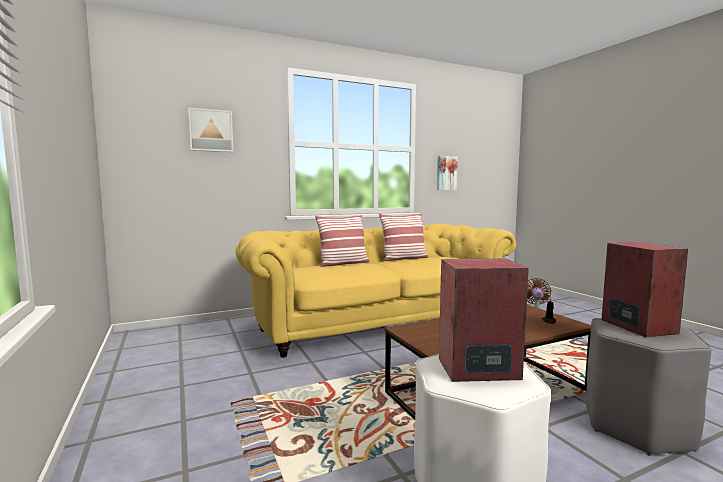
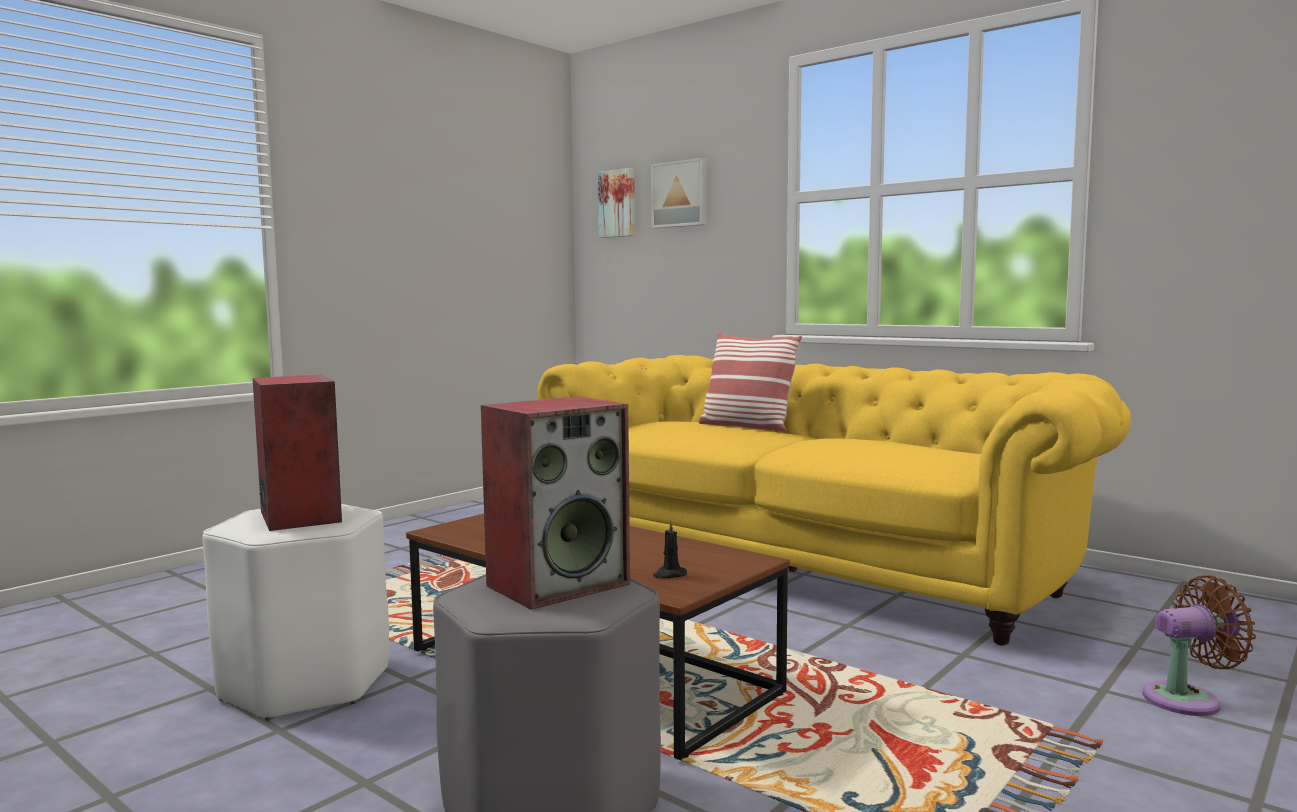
camera: 65 degrees right, 0 degrees up
(404, 258) = (871, 439): pillow -> none
(446, 173) = (1209, 228): picture -> picture (618, 203)

